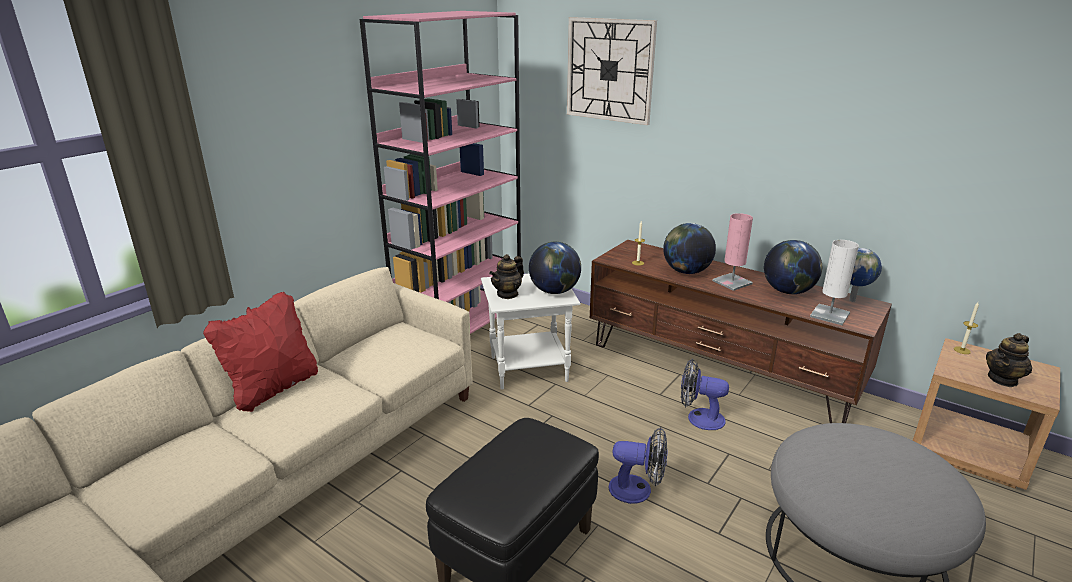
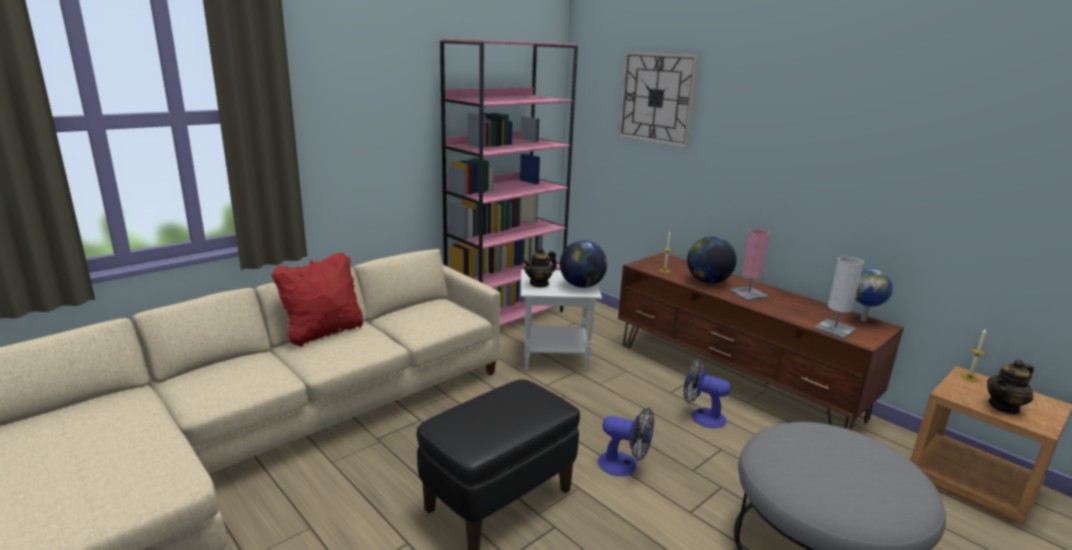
camera: 10 degrees right, 5 degrees down
(788, 291) = (801, 307): globe -> none

